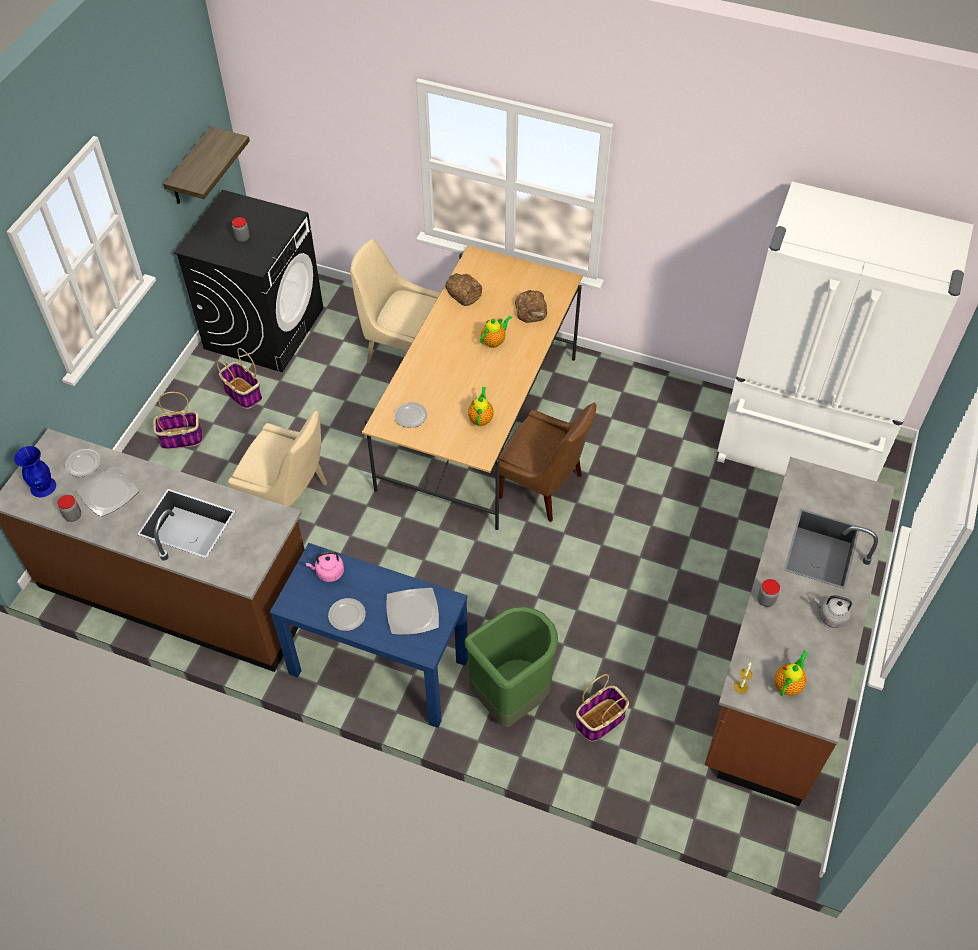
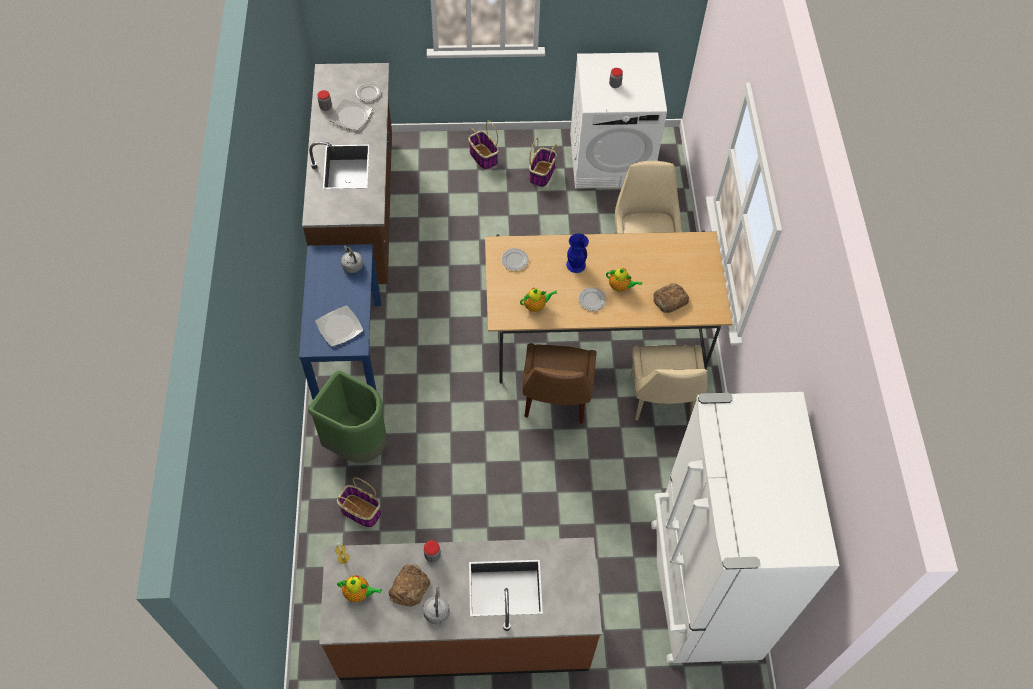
camera: 65 degrees right, 5 degrees up
(43, 487) = (341, 82): blue vase -> blue vase (575, 265)
(190, 168) = (634, 16): shelf -> none
(264, 328) = (611, 160): black washing machine -> white washing machine
(289, 500) = (462, 241): beige chair -> beige chair (662, 400)
(328, 572) = (352, 265): pink kettle -> grey kettle
(347, 615) = (322, 290): plate -> plate (592, 300)
(464, 292) = (662, 247): bread -> bread (409, 587)

